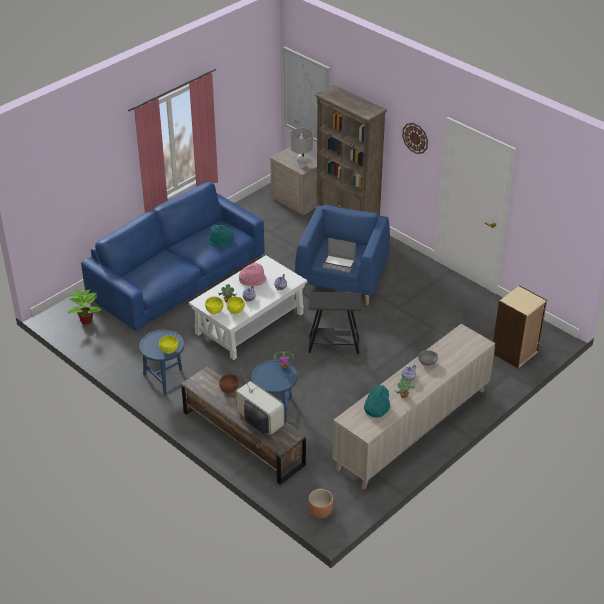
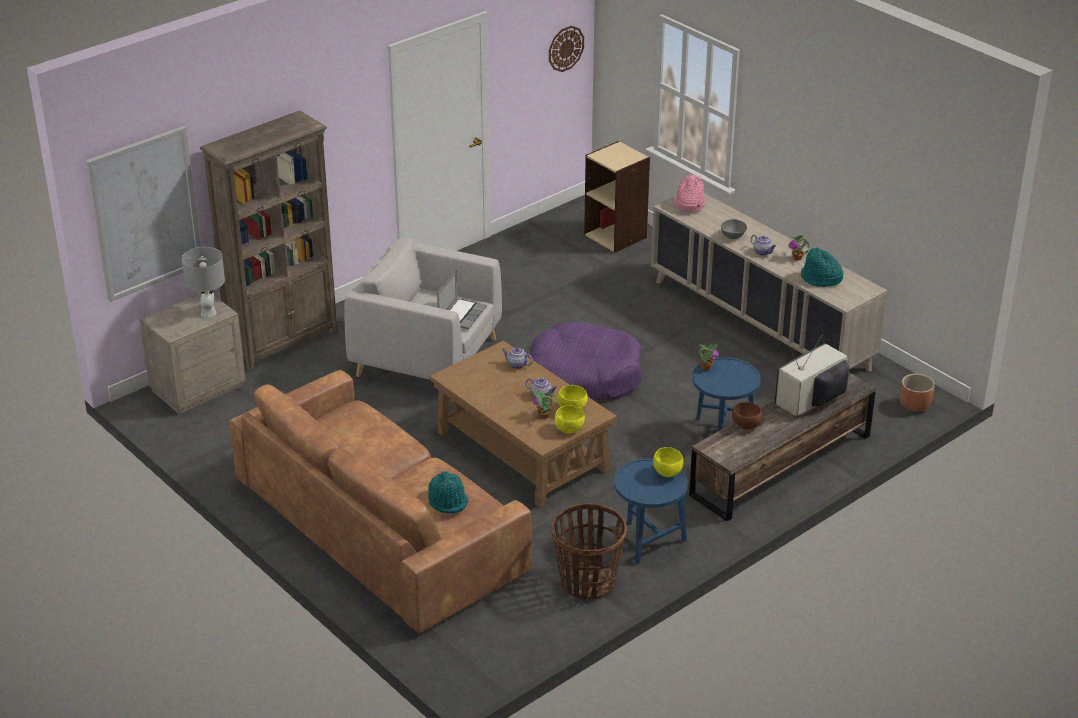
camera: 85 degrees left, 5 degrees down
(86, 320) = (486, 635): potted plant -> none
(127, 355) = (587, 583): none -> basket
(178, 276) = (381, 525): blue sofa -> brown sofa
(221, 241) = (368, 426): turquoise hat -> turquoise hat (448, 501)
(249, 323) = (521, 450): white coffee table -> brown coffee table
(252, 280) = (494, 390): pink hat -> pink hat (688, 204)
(334, 345) = (585, 375): black side table -> purple dog bed
(342, 278) = (426, 357): blue armchair -> grey armchair
(415, 138) = (346, 117): wall clock -> wall clock (565, 48)

